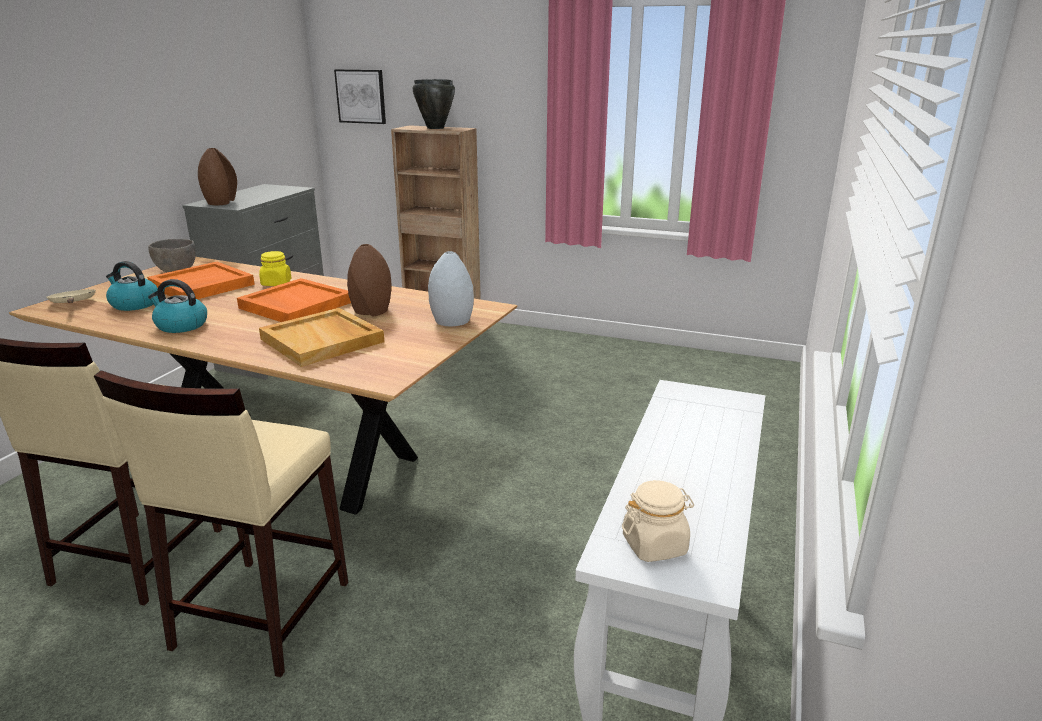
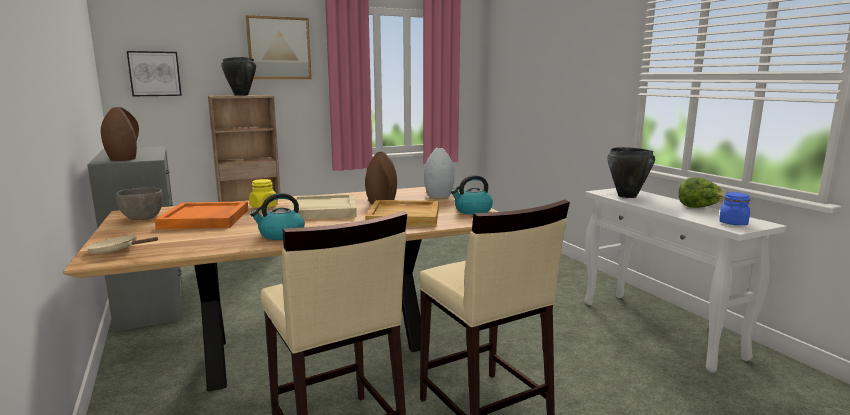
camera: 45 degrees left, 10 degrees down
(134, 304) = (187, 238): kettle -> kettle (472, 211)
(295, 305) = (322, 210): orange tray -> beige tray
(493, 64) = (279, 48): none -> picture
(655, 545) = (733, 223): beige jar -> blue jar
(690, 414) = (627, 196): none -> black cooking pot
(724, 489) = (699, 207): none -> lettuce

